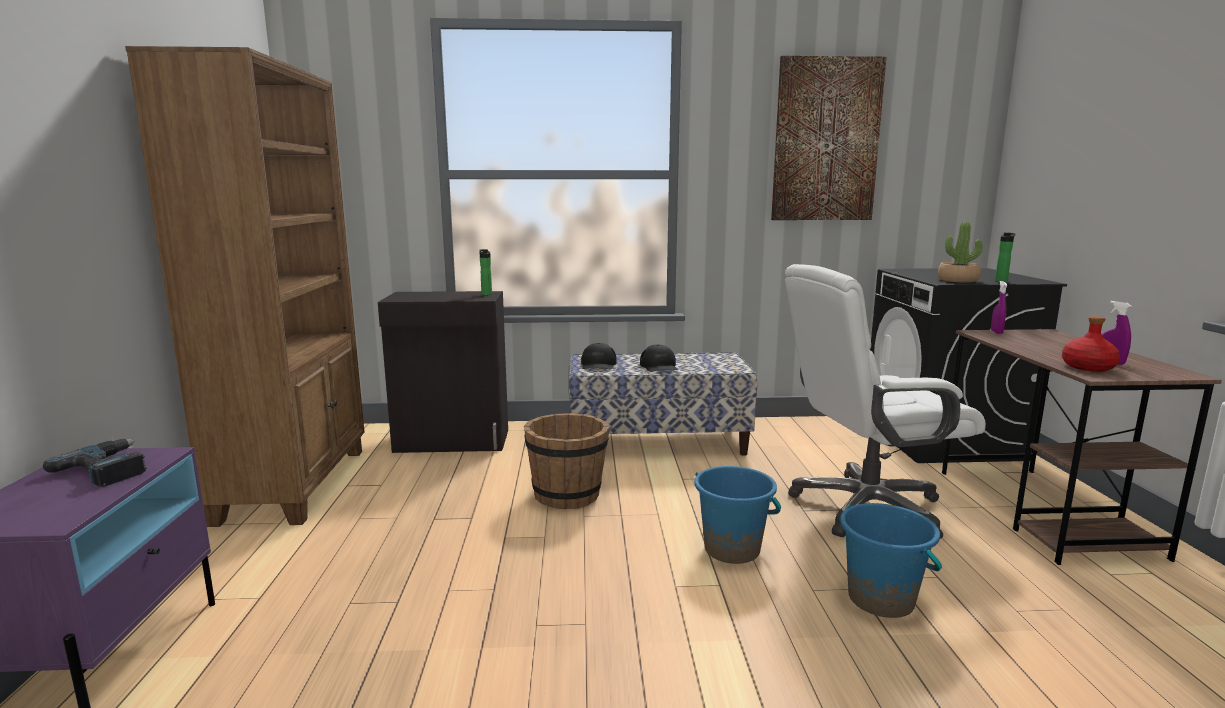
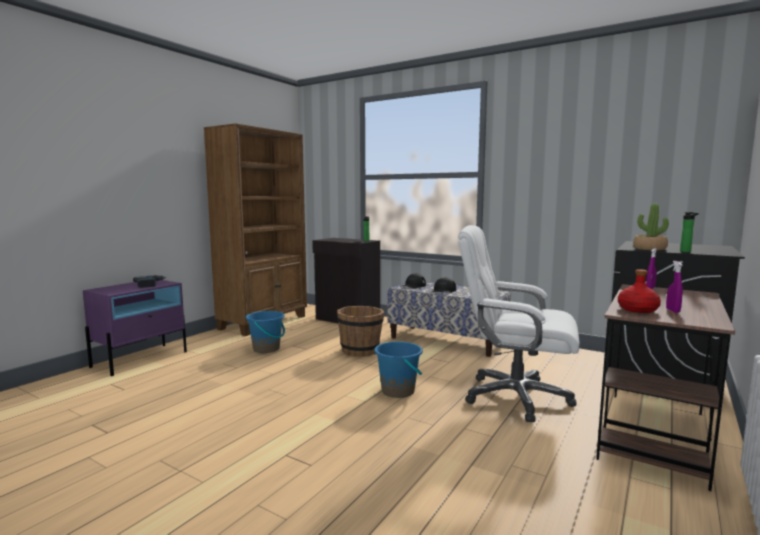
camera: 35 degrees right, 5 degrees down
(826, 140) = (586, 148): picture -> none
(881, 599) = (436, 433): blue bucket -> blue bucket (266, 349)

